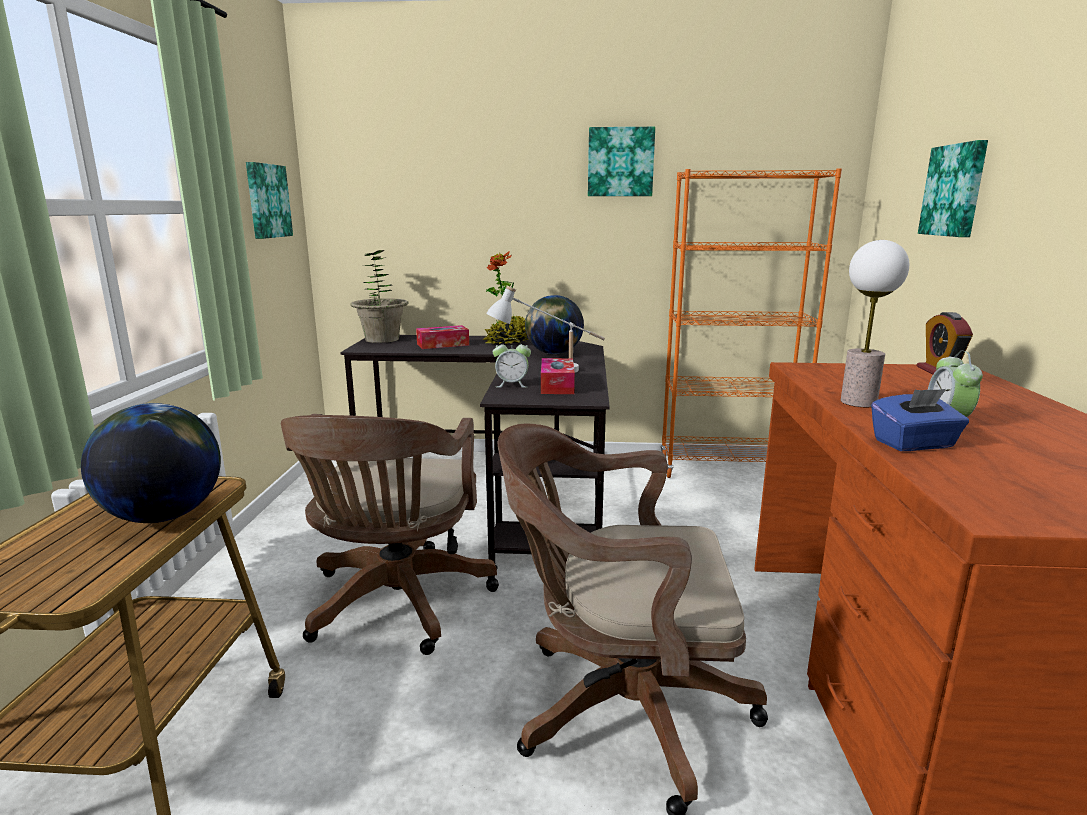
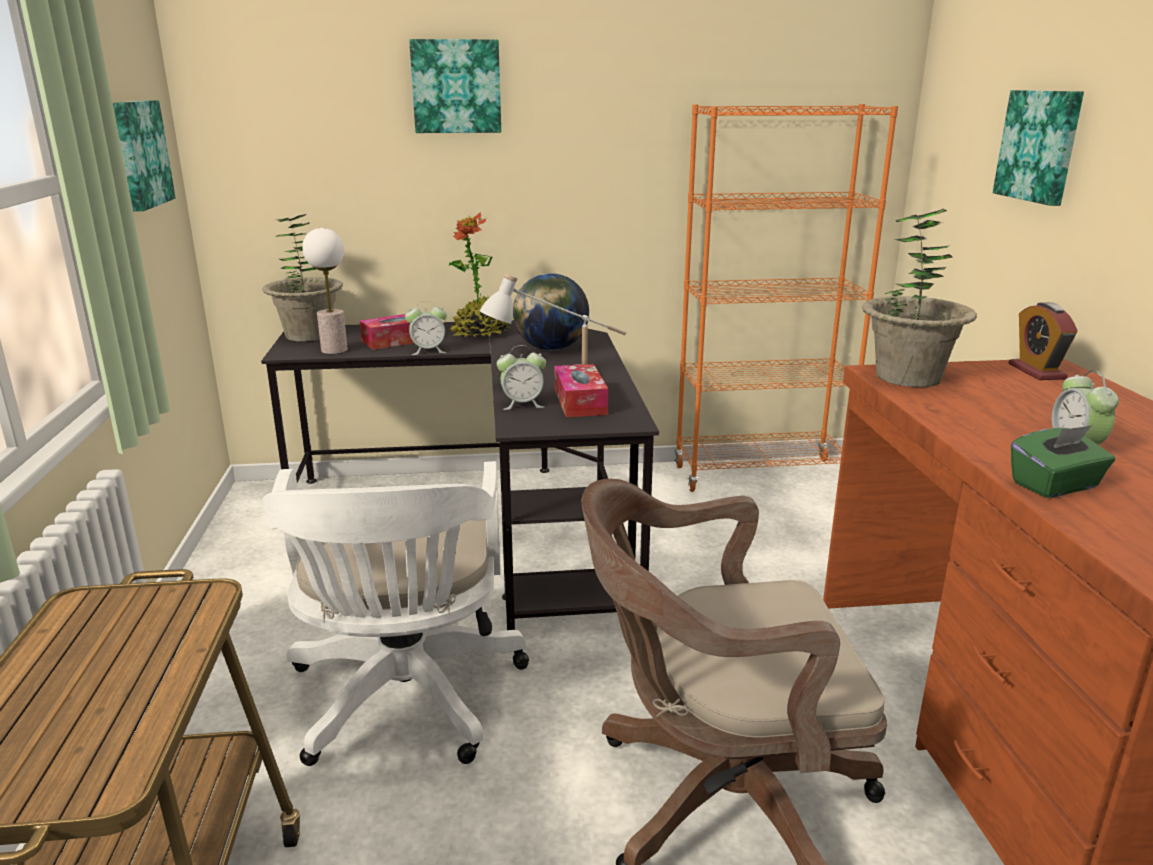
camera: 10 degrees left, 5 degrees up
(163, 516) = (160, 651): globe -> none
(396, 605) = (405, 701): brown office chair -> white office chair
(461, 351) = (428, 351): none -> alarm clock
(620, 162) = (619, 90): picture -> picture (456, 86)
(820, 371) = (907, 377): none -> potted plant
(858, 402) = (970, 425): table lamp -> table lamp (334, 350)
(914, 444) = (1055, 486): blue tissue box -> green tissue box

